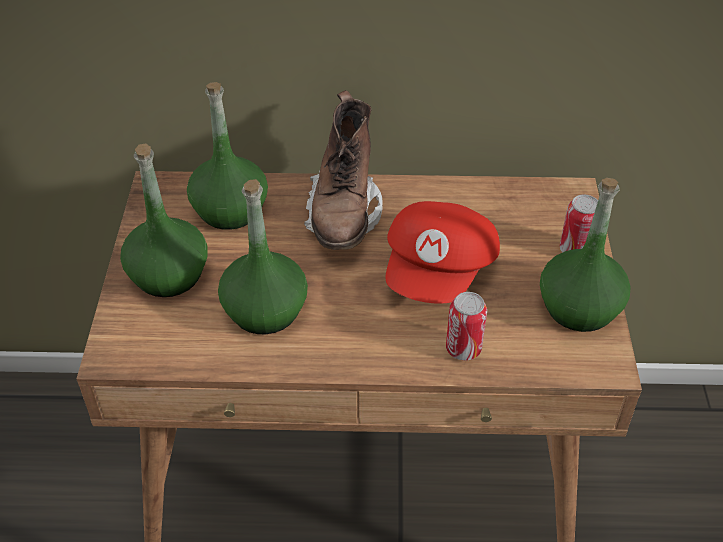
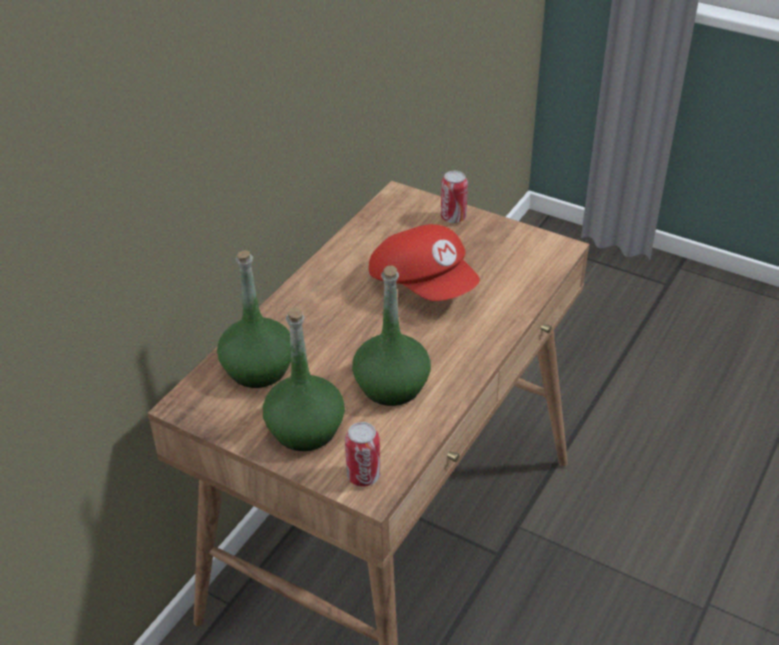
camera: 60 degrees left, 5 degrees down
(343, 215) = (323, 309): brown boot -> none
(463, 349) = (504, 302): can -> can (363, 476)
(579, 307) = (505, 238): green bottle -> none

